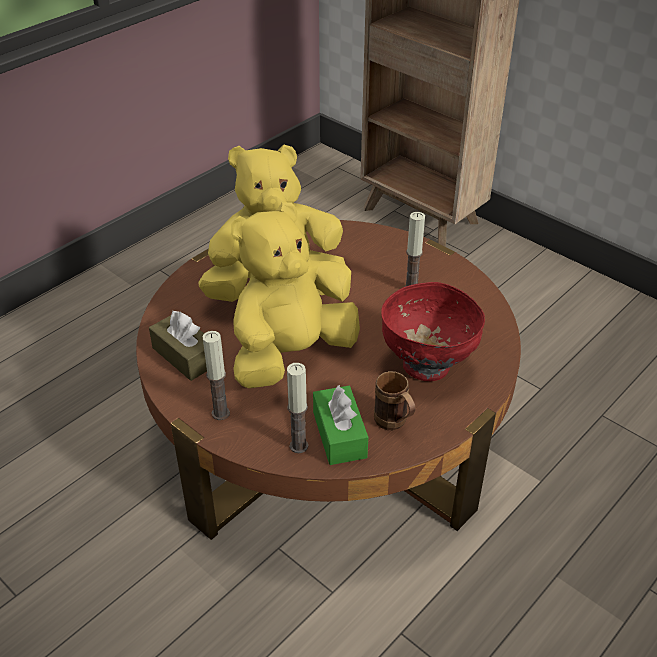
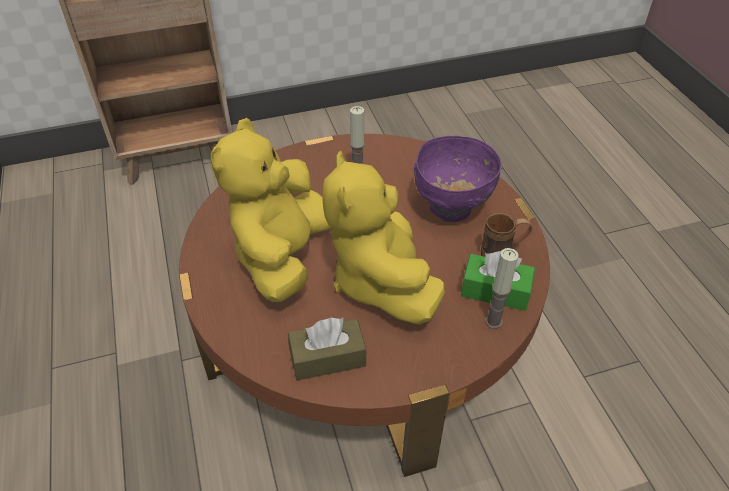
camera: 60 degrees left, 5 degrees up
(220, 413) = (423, 360): candle -> none
(426, 366) = (451, 209): red bowl -> purple bowl

